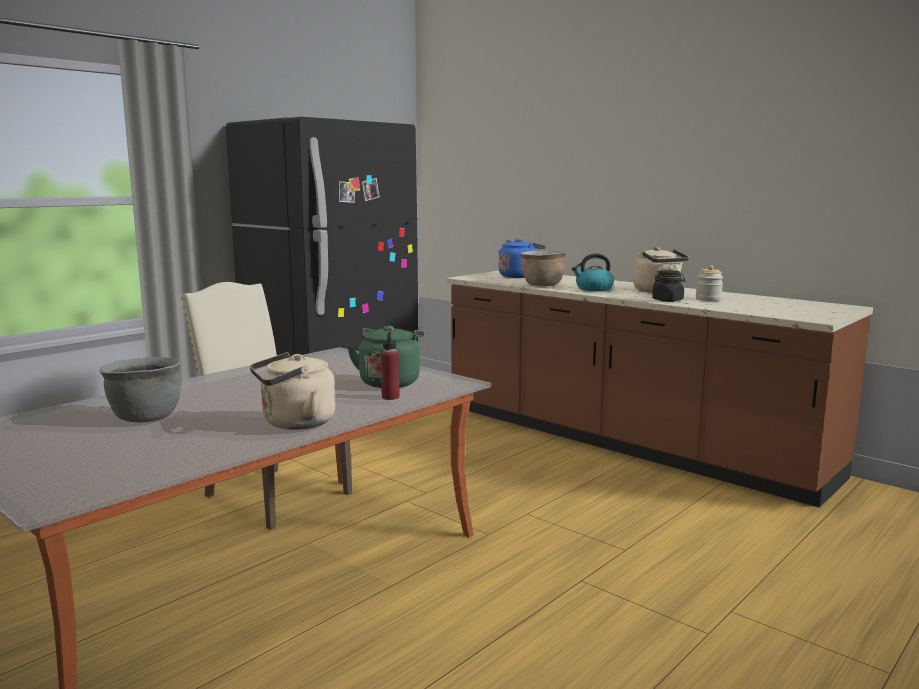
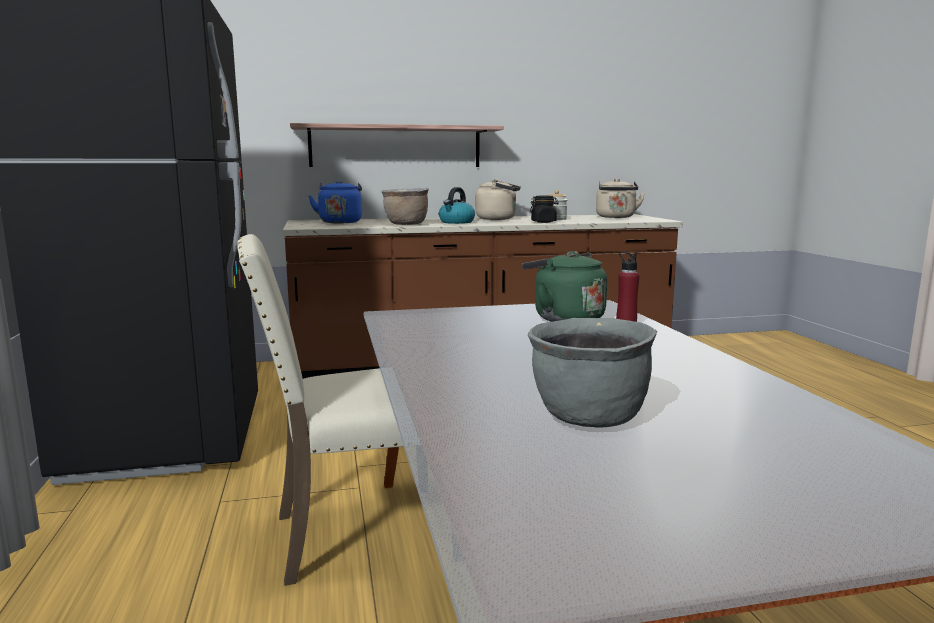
camera: 55 degrees left, 0 degrees up
(294, 423) = (694, 363): beige kettle -> beige kettle (616, 217)
(595, 207) = (396, 147): none -> shelf

